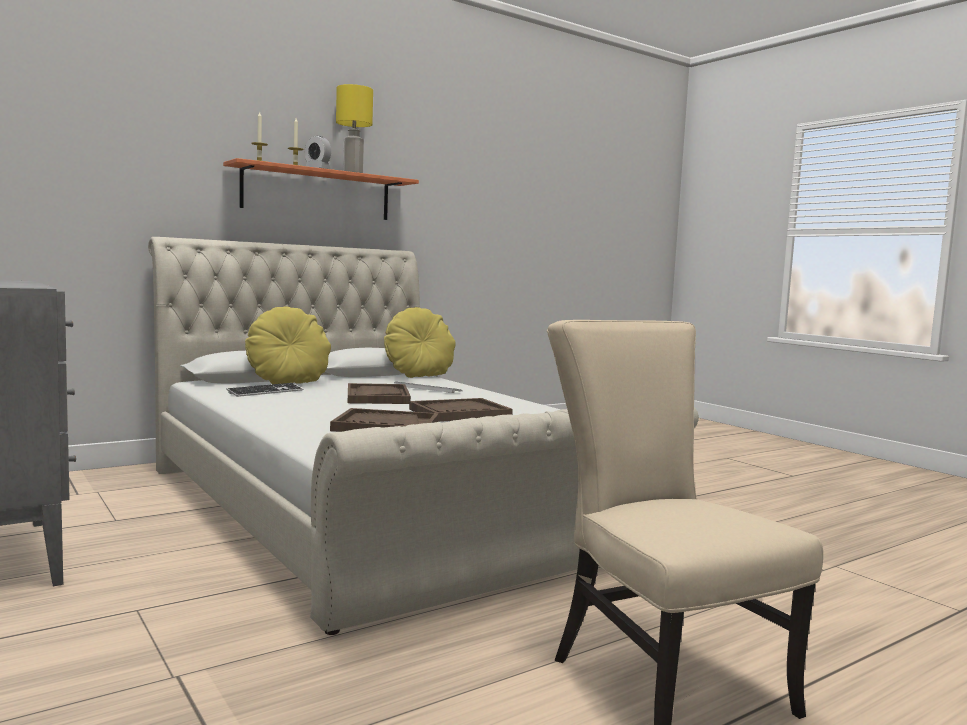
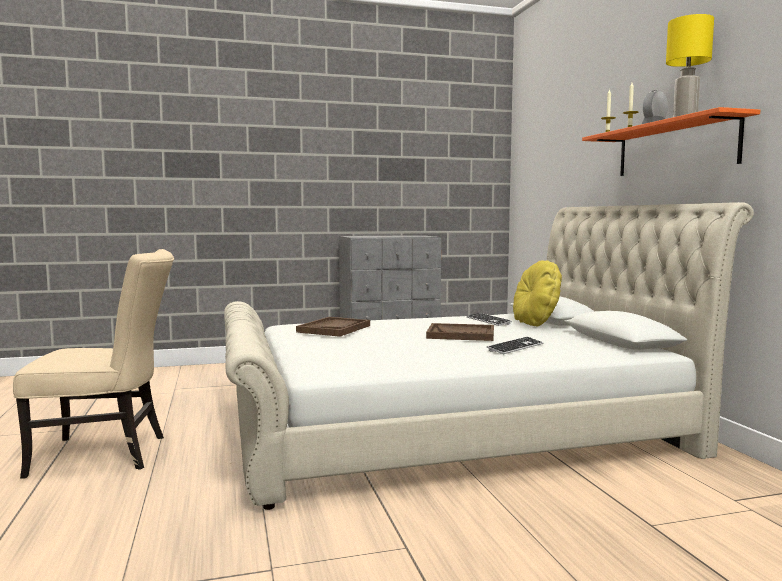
camera: 110 degrees right, 0 degrees up
(418, 376) = (614, 351): yellow pillow -> none
(459, 413) = (380, 344): brown tray -> none

